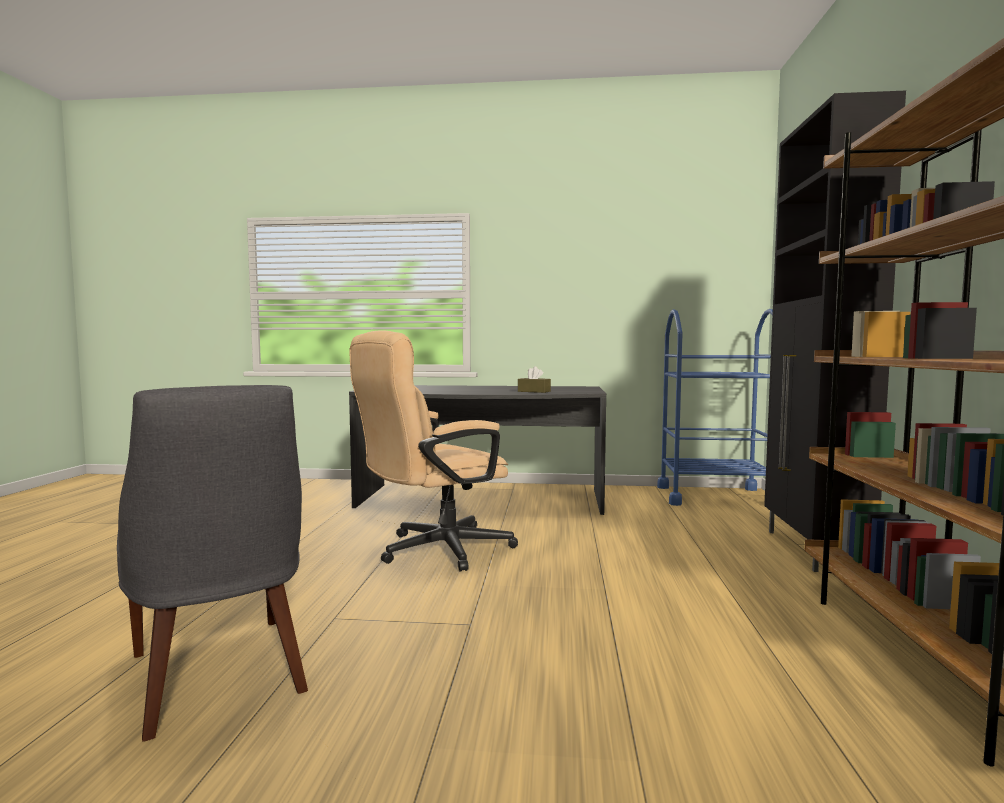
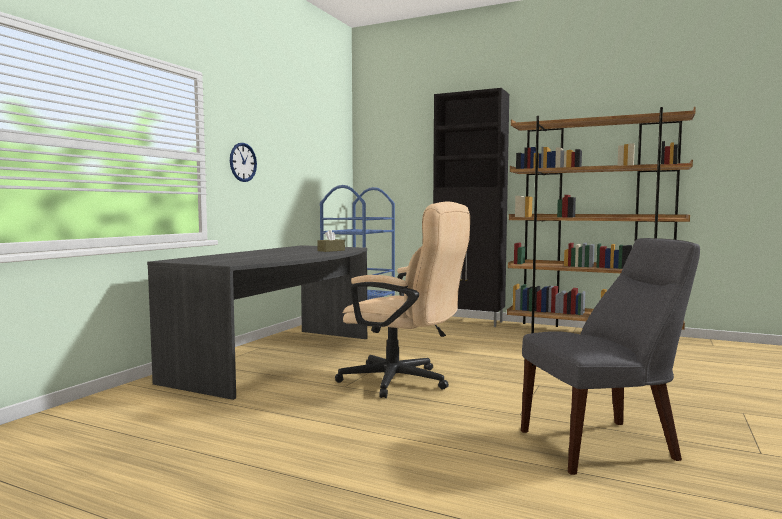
camera: 70 degrees left, 0 degrees up
(434, 551) = (403, 382): beige office chair -> beige office chair turned 45 degrees counterclockwise
(525, 293) = (243, 162): none -> wall clock

